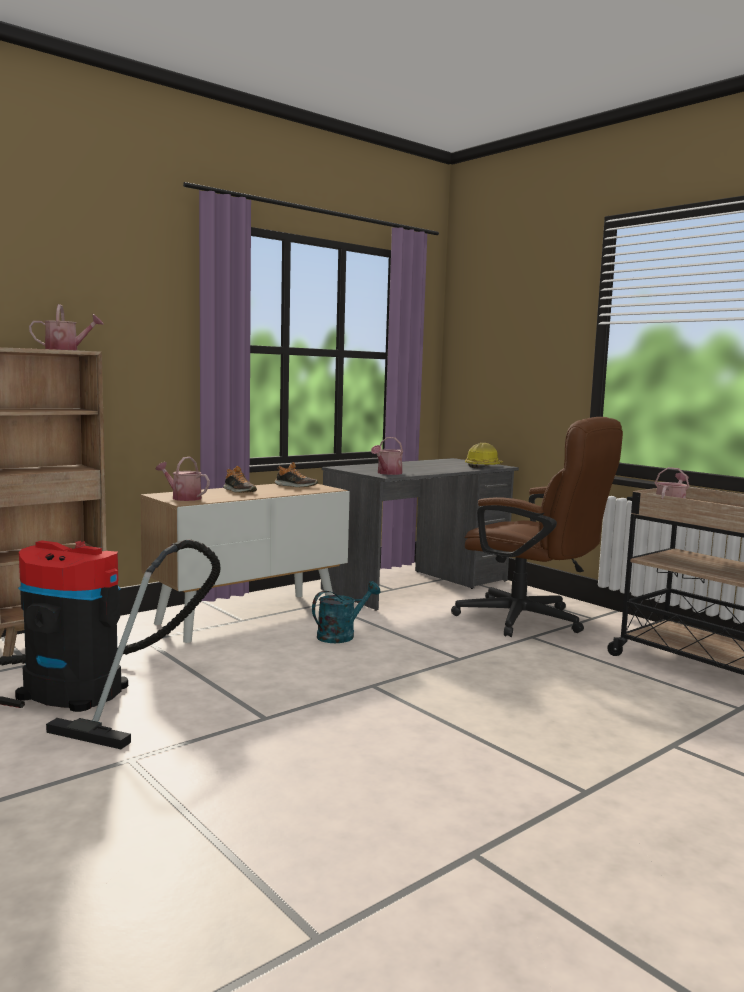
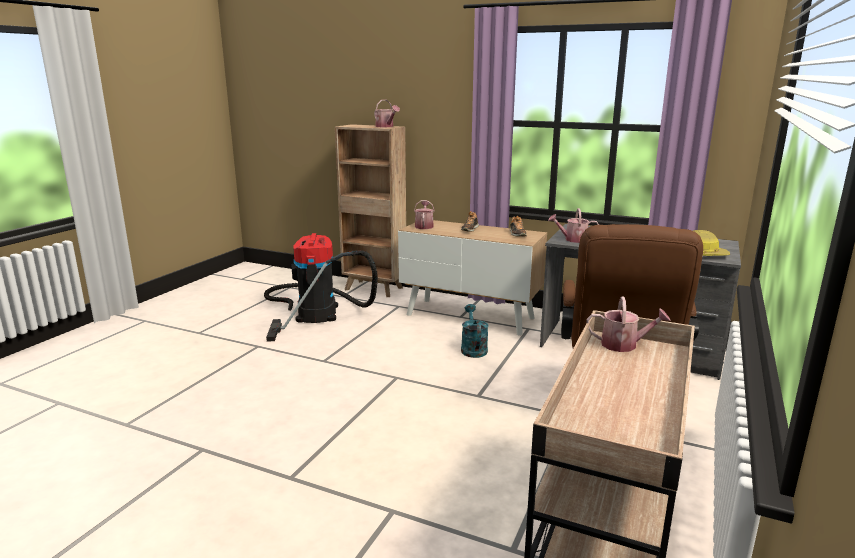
camera: 65 degrees right, 10 degrees up
(341, 635) = (473, 348): turquoise watering can -> turquoise watering can turned 120 degrees counterclockwise

